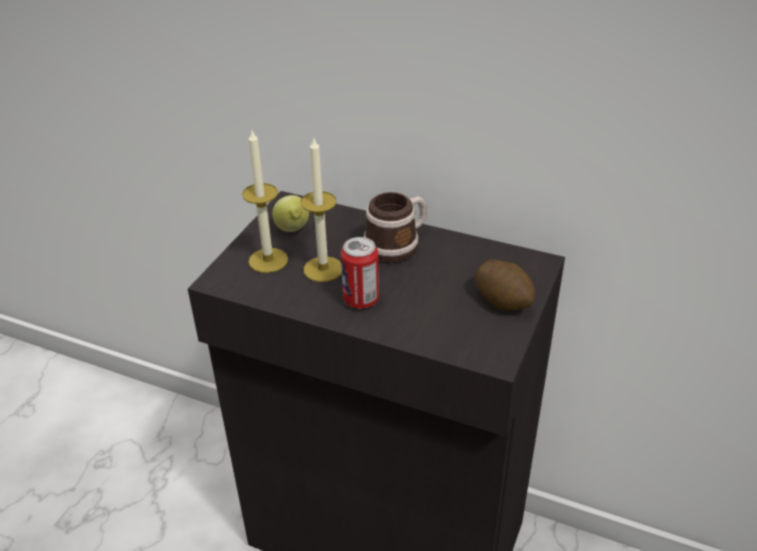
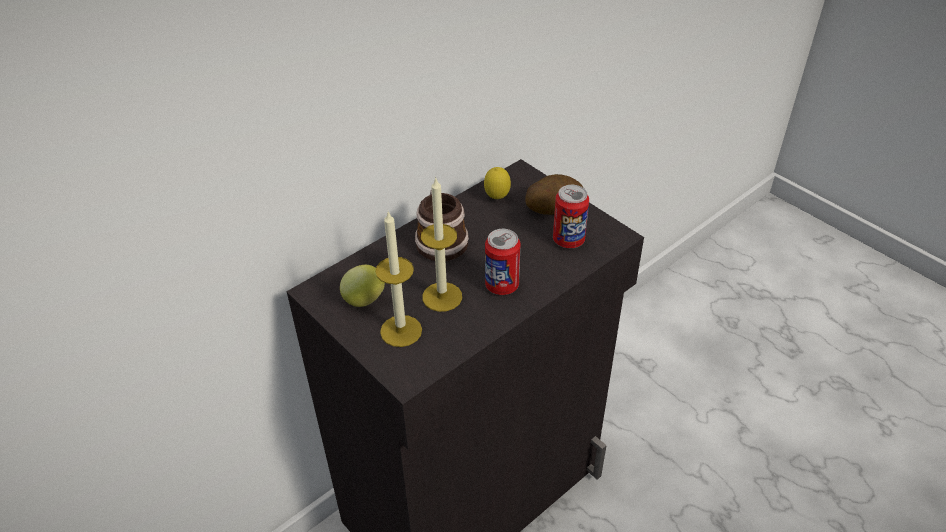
camera: 65 degrees left, 5 degrees up
(460, 325) = (568, 240): none -> can
(485, 259) = (497, 198): none -> lemon

